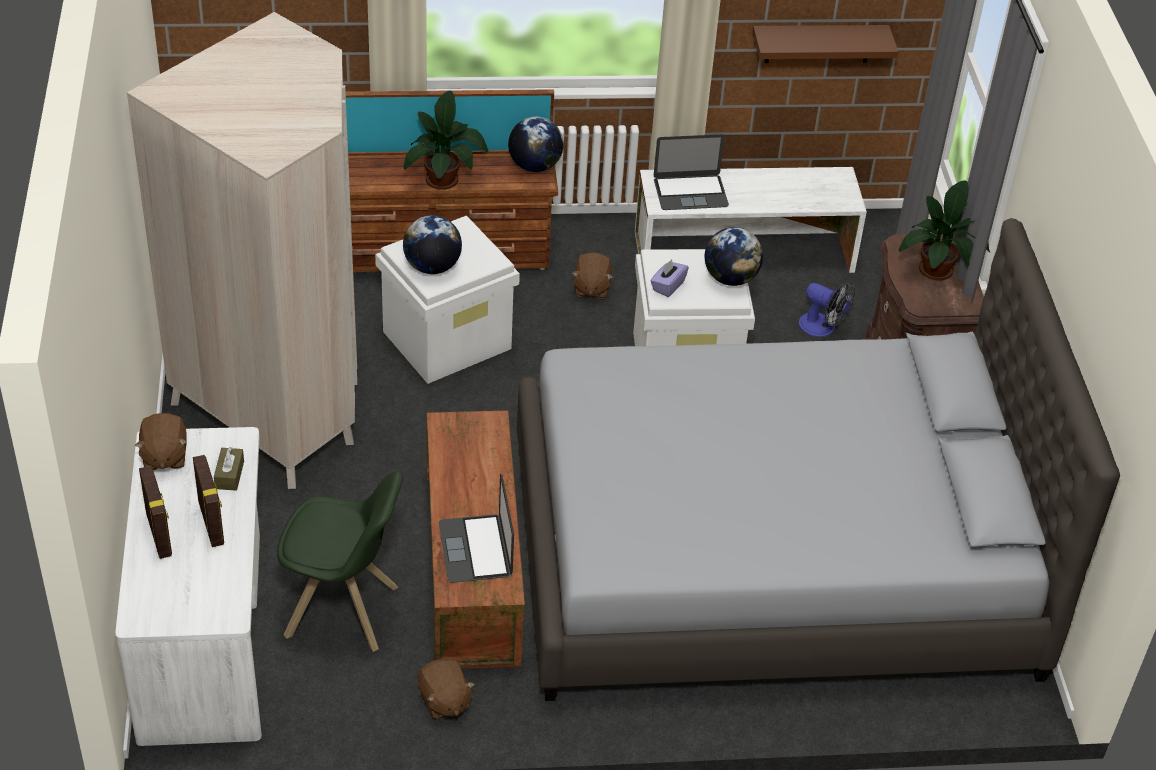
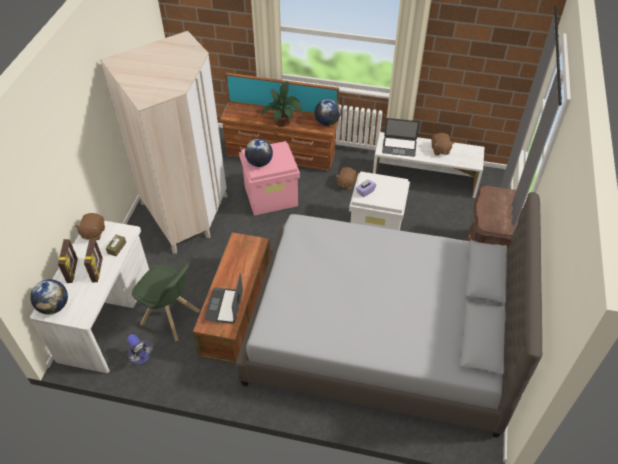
camera: 20 degrees right, 5 degrees up
(444, 701) = (196, 373): brown plush toy -> brown plush toy (440, 150)
(447, 339) = (271, 196): white storage box -> pink storage box
(730, 278) = (397, 193): globe -> globe (54, 306)
(818, 43) = (473, 83): brown shelf -> none
(823, 328) = (449, 223): fan -> fan (141, 357)
(938, 268) = (503, 207): potted plant -> none

